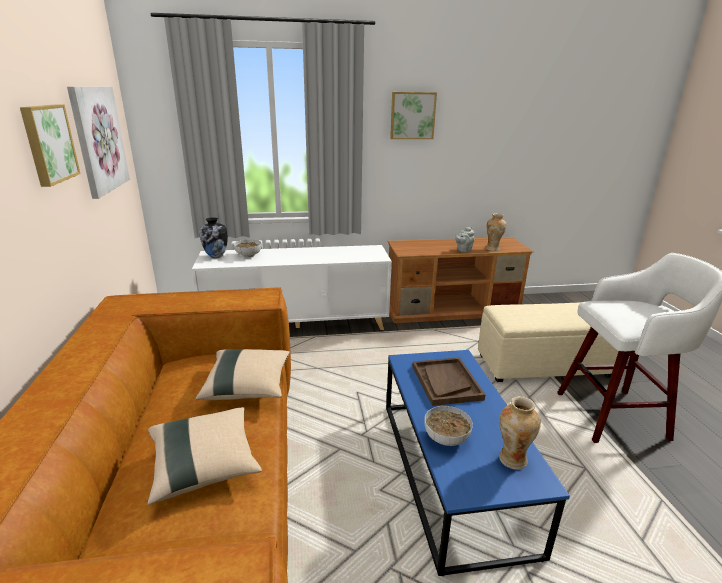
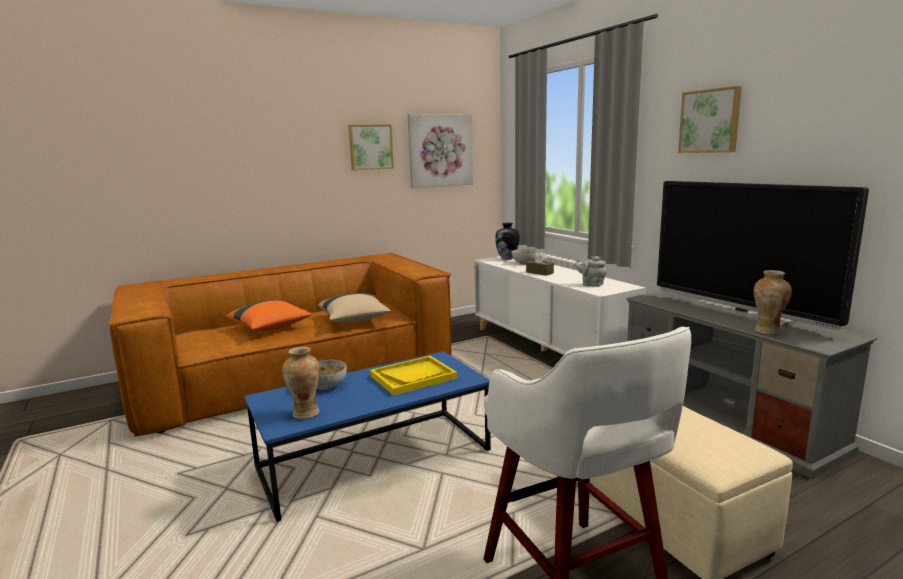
camera: 70 degrees right, 10 degrees down
(204, 465) = (270, 328): beige pillow -> orange pillow
(293, 259) = (539, 272): none -> brown tissue box
(446, 382) = (413, 377): brown tray -> yellow tray
(453, 308) = (725, 417): brown tv stand -> grey tv stand
(456, 243) = (741, 313): none -> television
(463, 250) = (718, 318): grey teapot -> grey teapot (591, 284)

